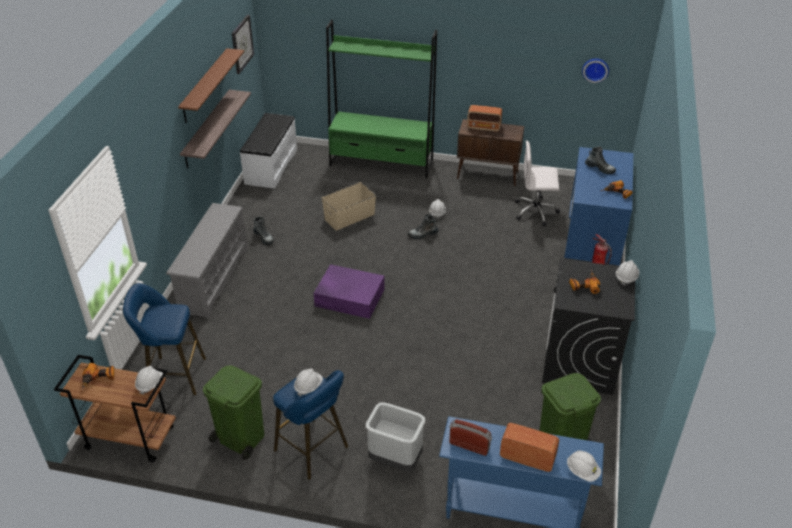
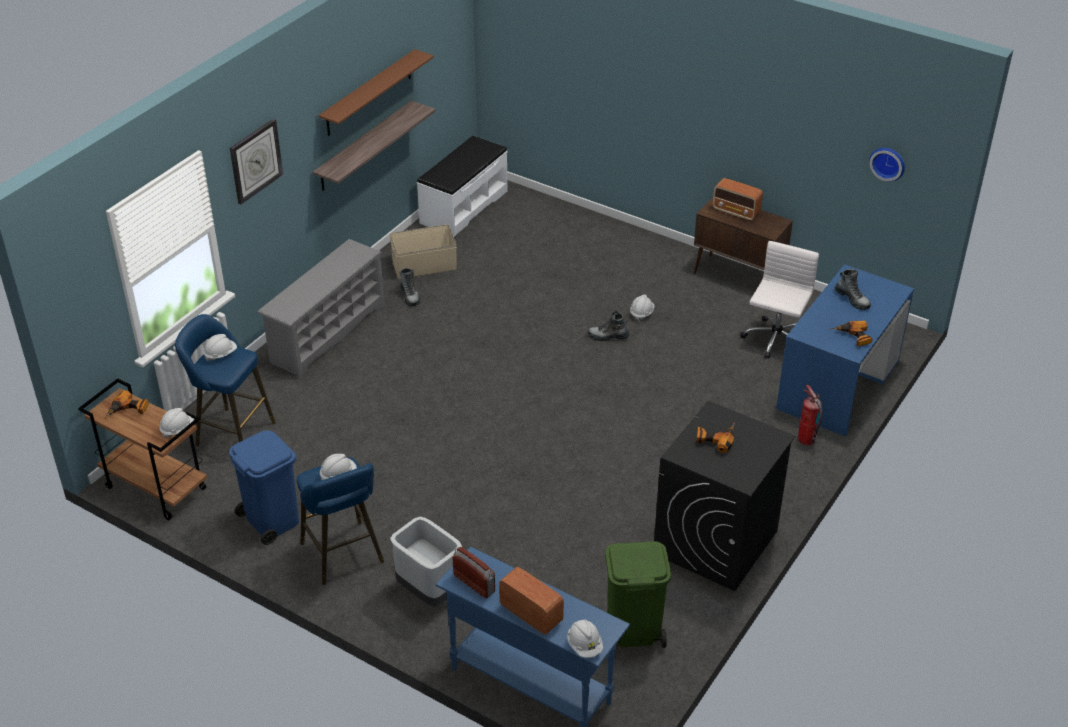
camera: 20 degrees right, 0 degrees up
(240, 437) = (271, 520): green trash can -> blue trash can
(242, 44) = (444, 45): wall clock -> wall clock (255, 161)
(349, 297) = (474, 392): purple storage box -> none
(350, 217) = (528, 294): beige storage box -> beige storage box (425, 266)
(381, 163) = (605, 232): green bookcase -> none
(536, 211) = (775, 340): white office chair -> white office chair turned 90 degrees clockwise
(626, 278) = (775, 444): white hard hat -> white hard hat (220, 354)

